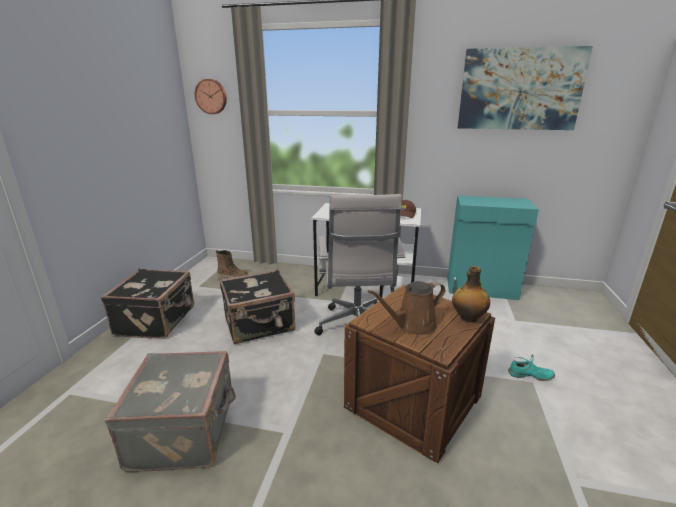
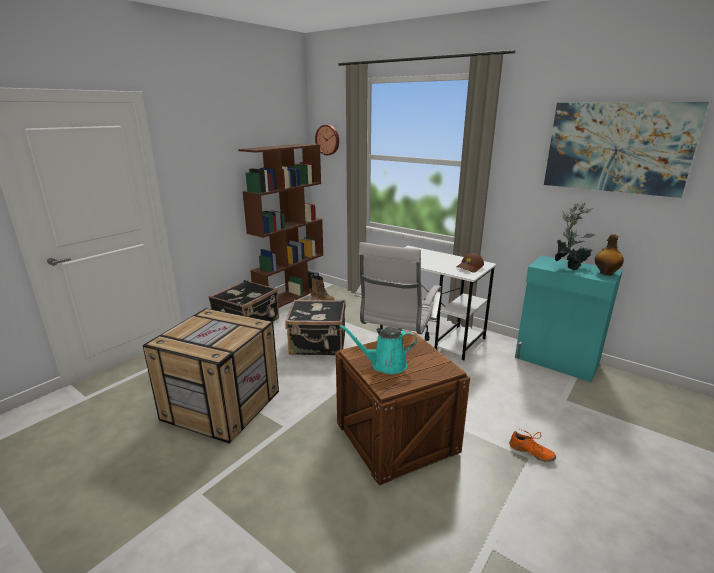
camera: 25 degrees right, 0 degrees up
(186, 431) = (222, 404): grey suitcase -> crate
(191, 278) = (291, 295): none -> brown bookcase
(412, 325) = (385, 365): brown watering can -> turquoise watering can
(468, 318) = (439, 371): bottle -> bottle (605, 273)
(490, 202) = (568, 267): none -> potted plant
(530, 376) = (531, 452): turquoise shoe -> orange shoe

